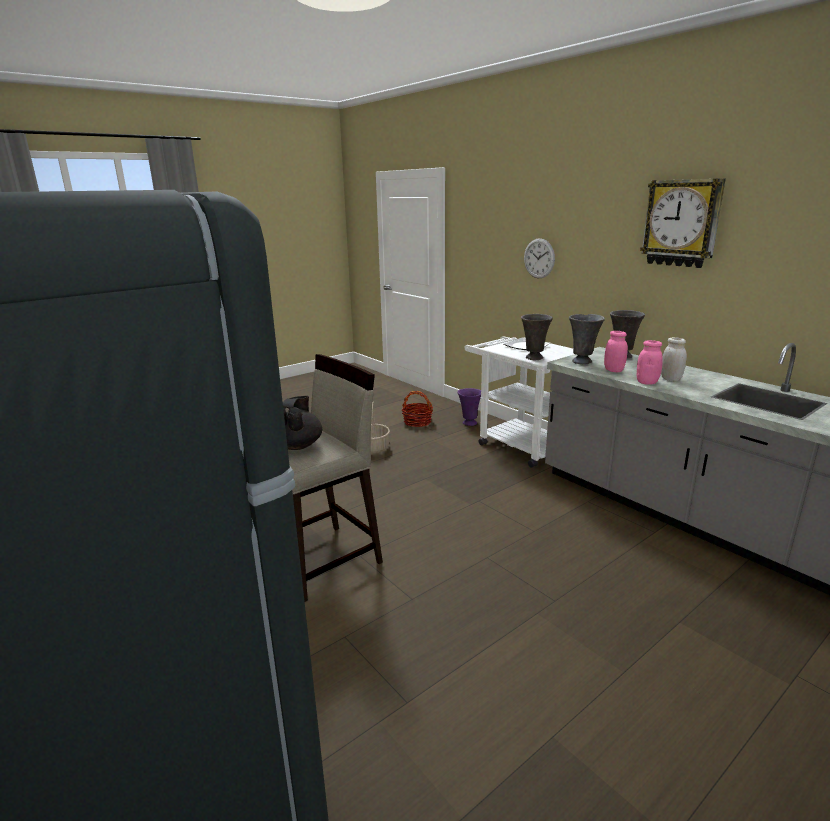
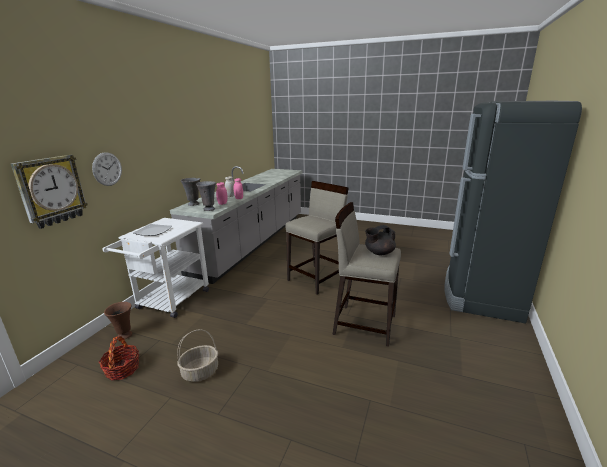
camera: 120 degrees left, 0 degrees up
(469, 423) = (124, 336): purple vase -> brown vase
(499, 568) = (317, 279): none -> beige stool
(534, 358) = (188, 225): grey vase -> none
(681, 223) = (182, 127): wall clock -> wall clock (51, 191)

